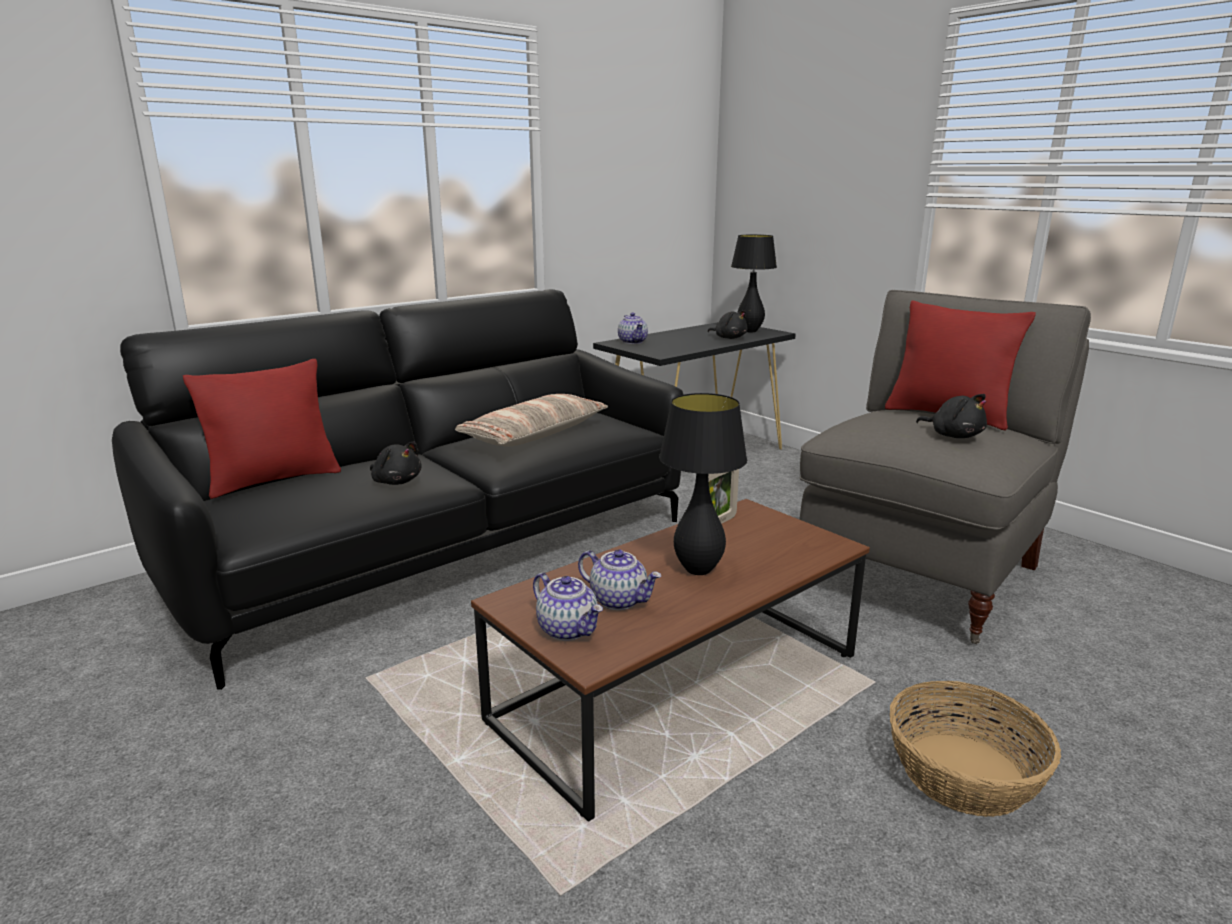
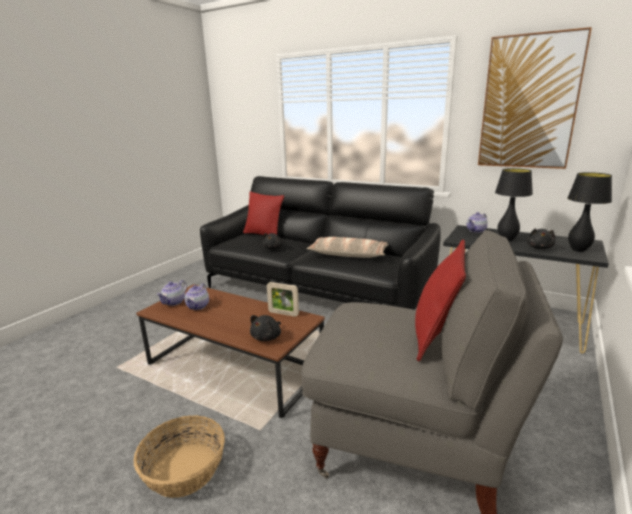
camera: 70 degrees right, 0 degrees up
(629, 148) = (529, 103): none -> picture
(698, 570) = (230, 317): black table lamp -> black table lamp (506, 240)
(953, 435) = (364, 335): black plush toy -> black plush toy (267, 337)

